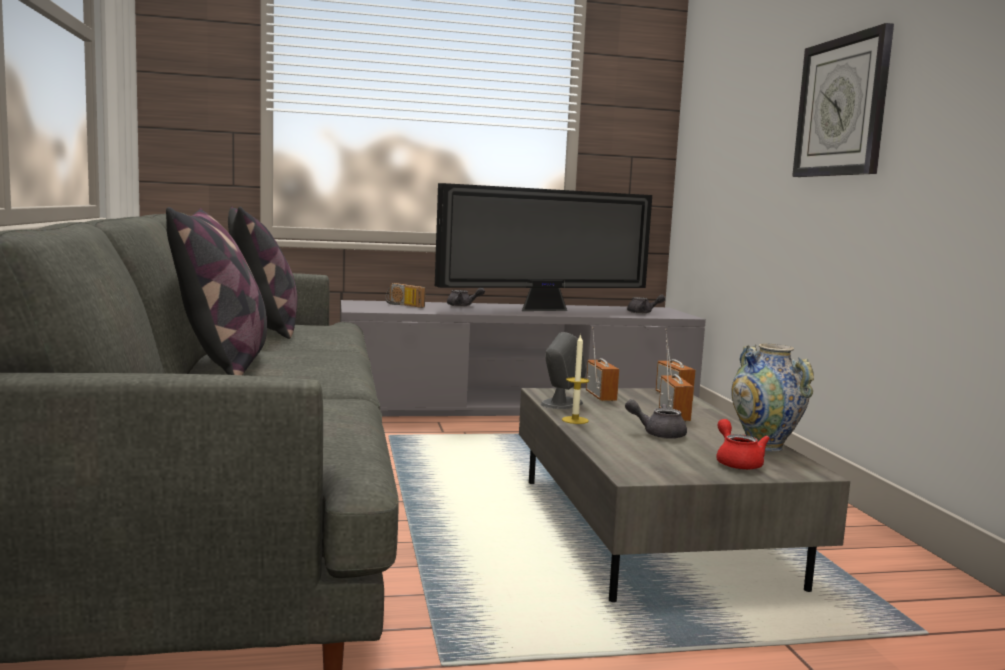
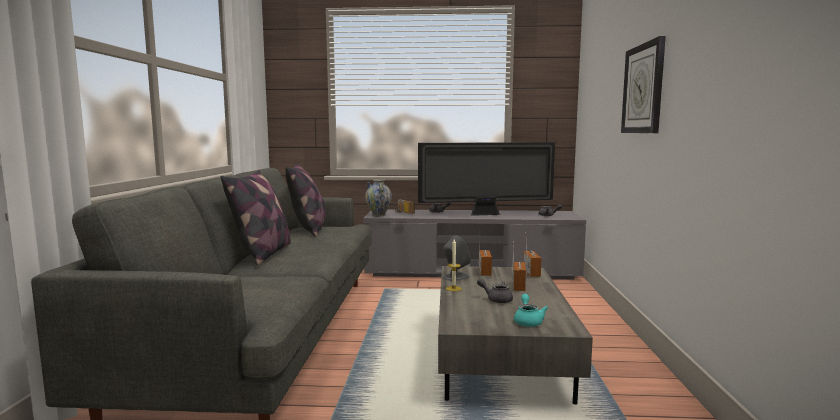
camera: 15 degrees right, 0 degrees up
(737, 462) = (528, 321): red teapot -> turquoise teapot
(765, 446) = (558, 310): vase -> vase (378, 215)

